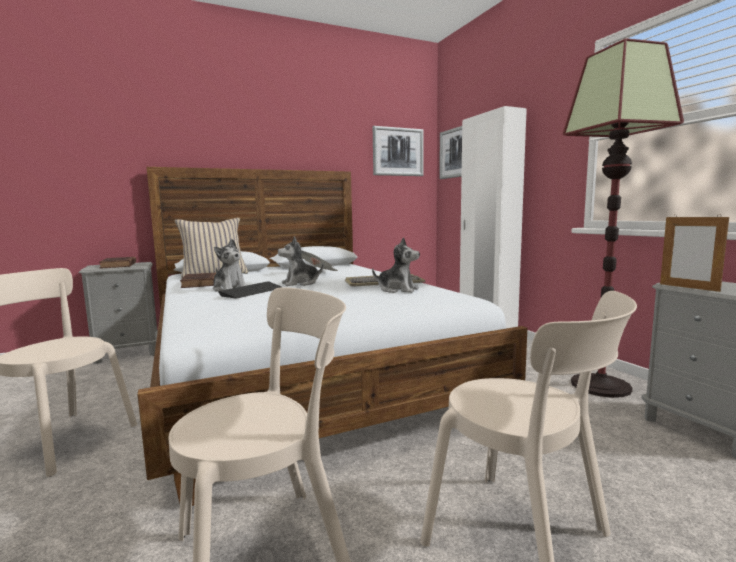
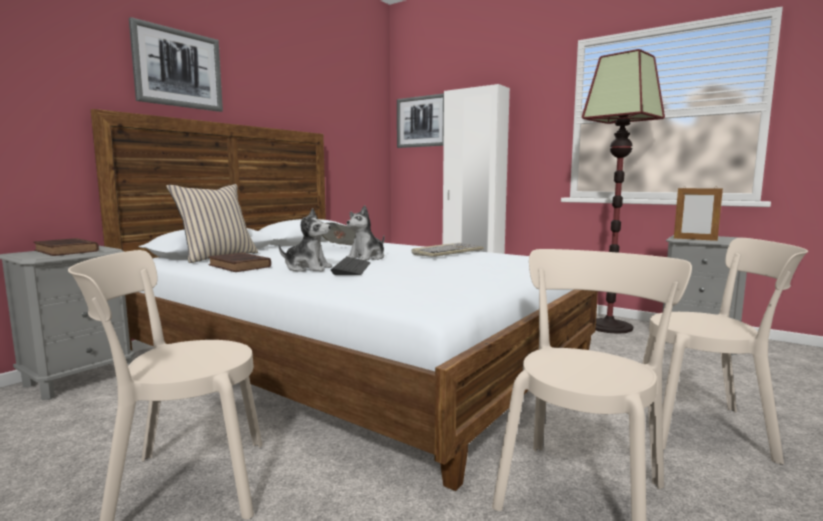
camera: 30 degrees left, 0 degrees up
(397, 290) = (478, 257): plush toy -> none
(398, 152) = (360, 115): picture -> picture (178, 68)

